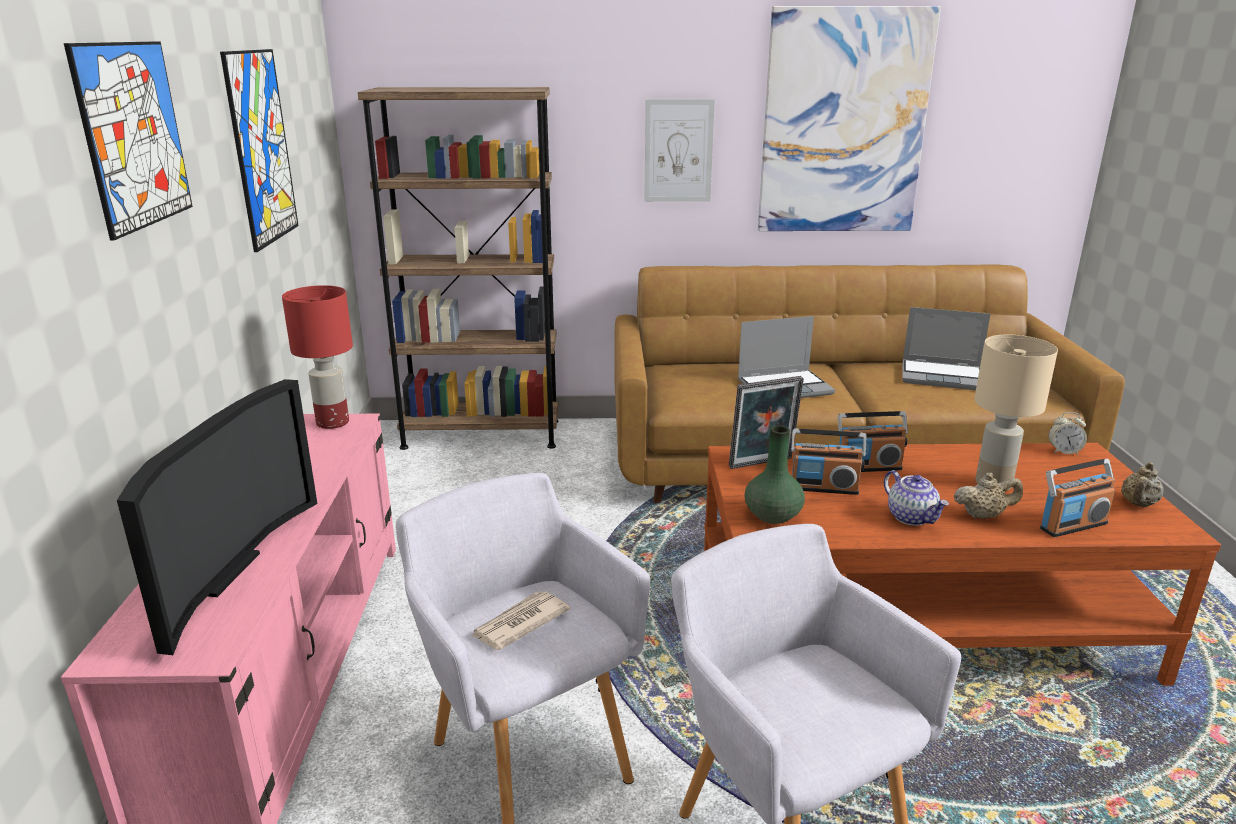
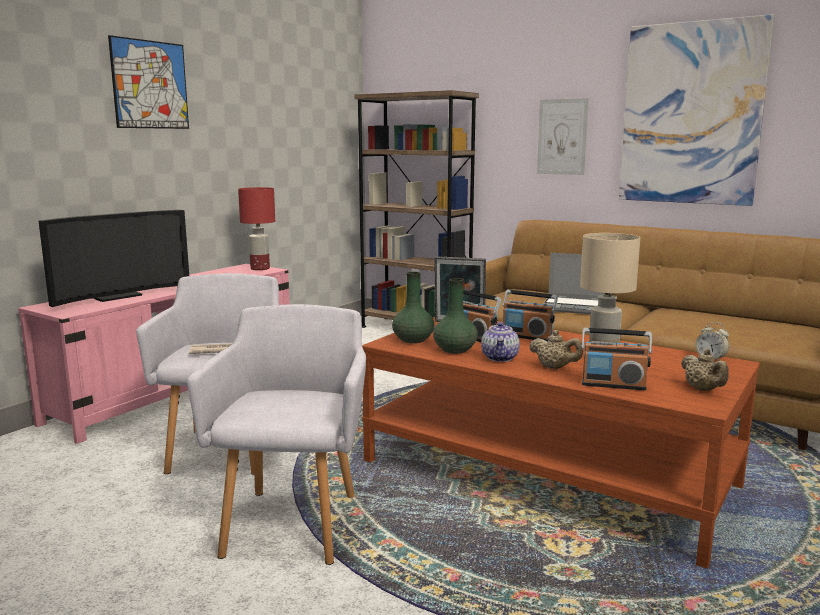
camera: 35 degrees right, 10 degrees down
(261, 148) = (268, 115): picture -> none
(846, 519) = (454, 350): none -> green vase
(942, 376) = (725, 322): laptop -> none
(1138, 504) = (703, 389): beige teapot -> beige teapot turned 90 degrees counterclockwise

